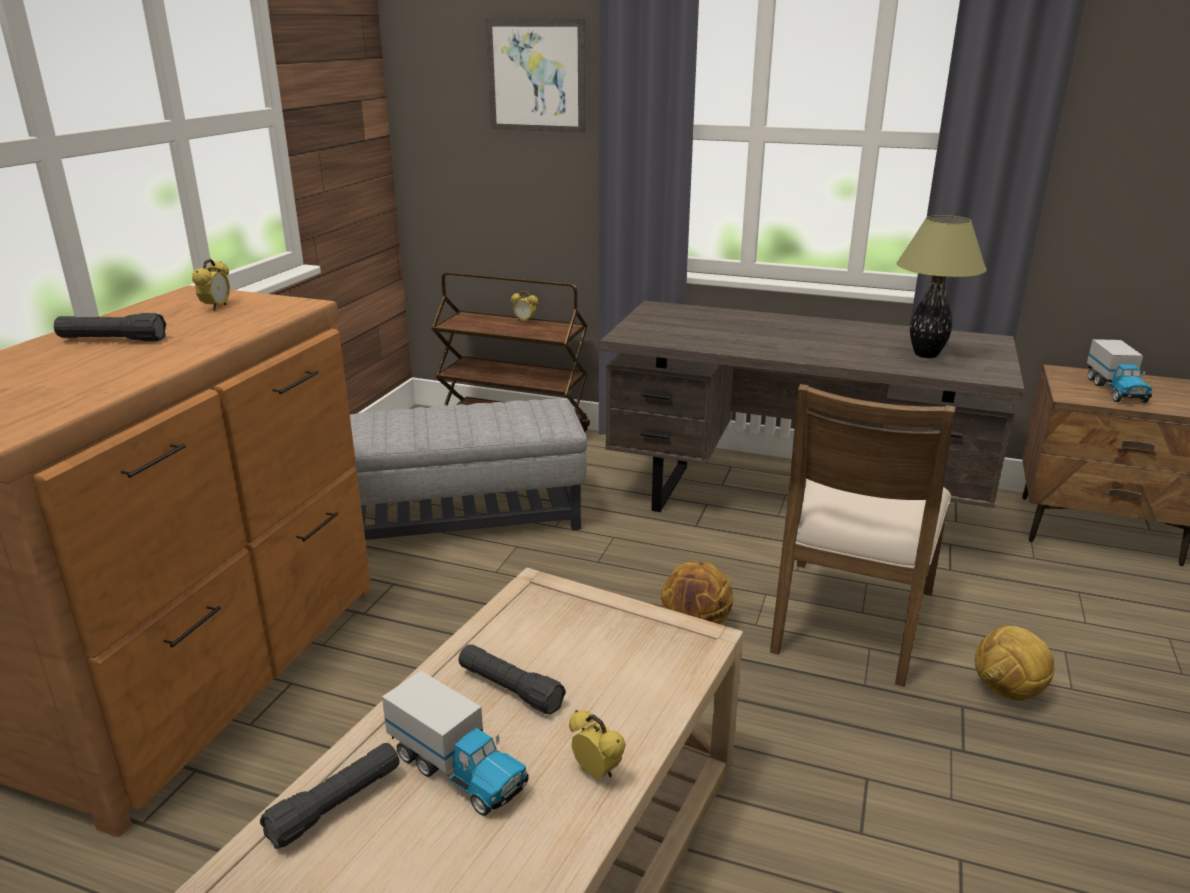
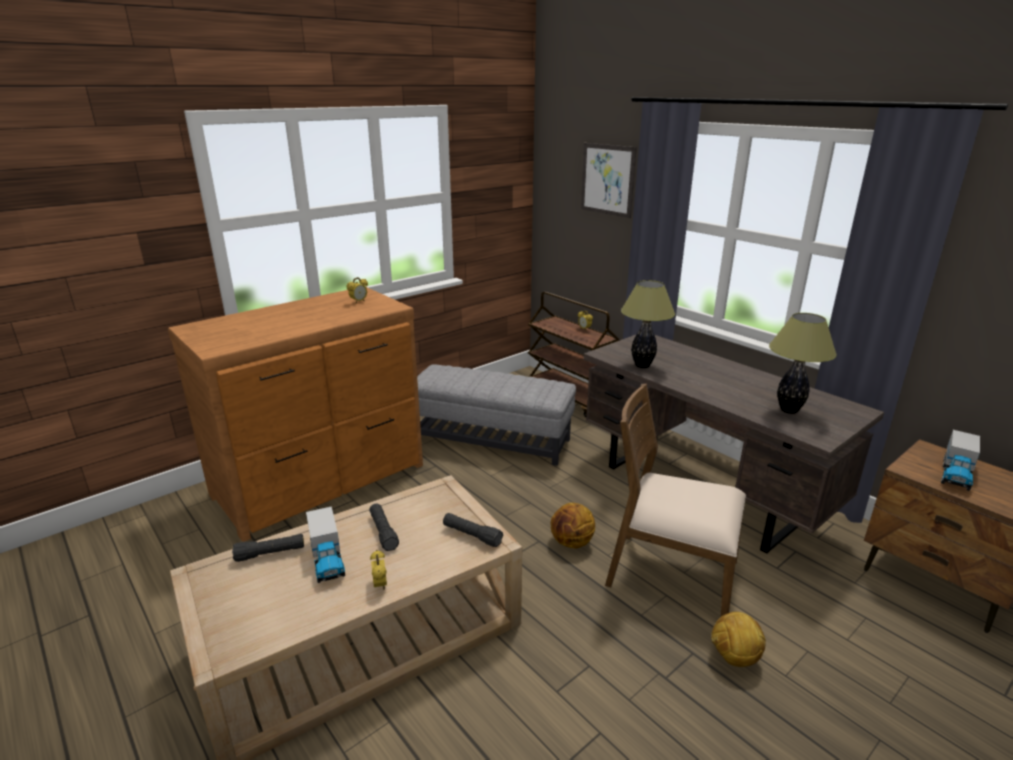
camera: 30 degrees right, 0 degrees up
(113, 340) = (299, 312): black flashlight -> black flashlight (472, 535)
(697, 340) = (642, 365): none -> table lamp
(850, 620) = (671, 574): brown chair -> brown chair turned 60 degrees clockwise

